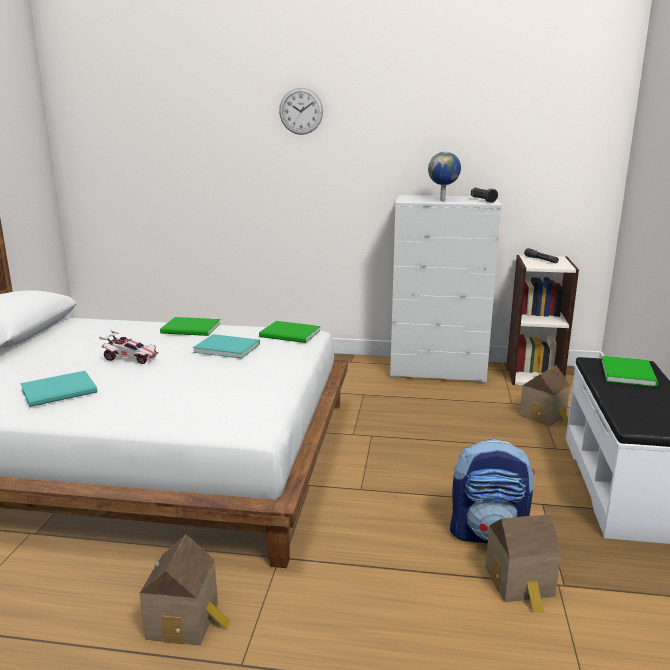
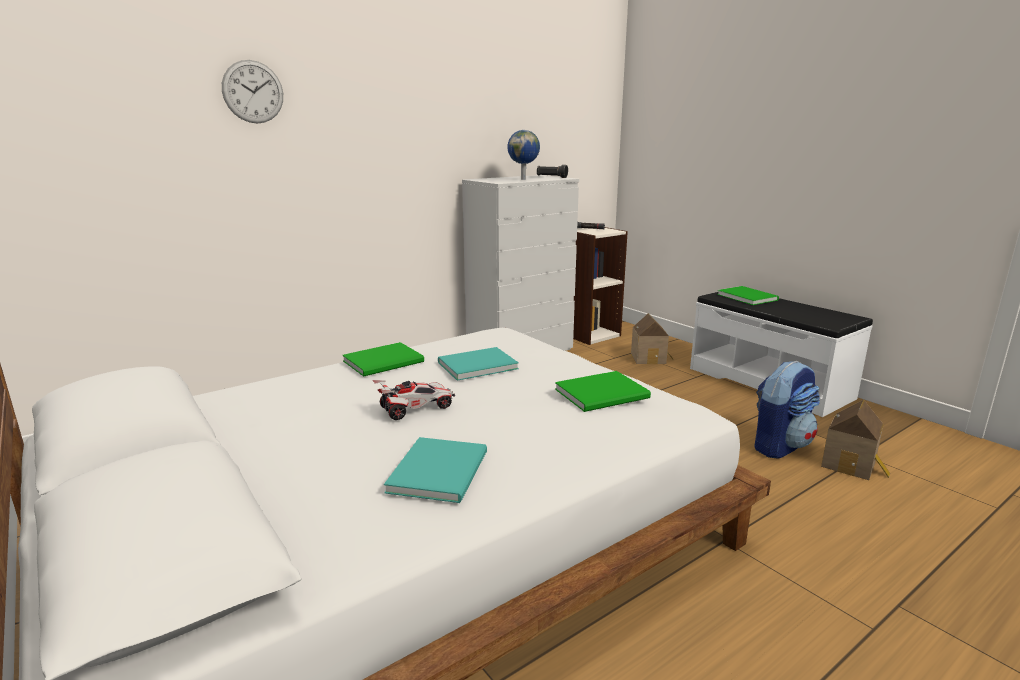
camera: 45 degrees left, 0 degrees up
(186, 621) = (783, 634): toy house -> none
(291, 334) = (495, 336): green book -> green book (605, 394)
(301, 111) = (354, 85): wall clock -> wall clock (253, 92)

